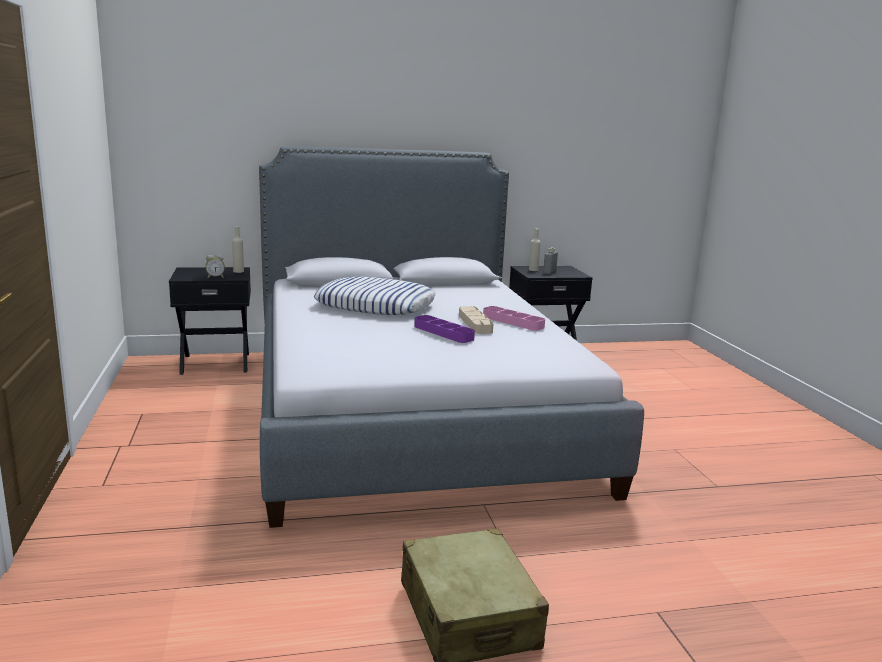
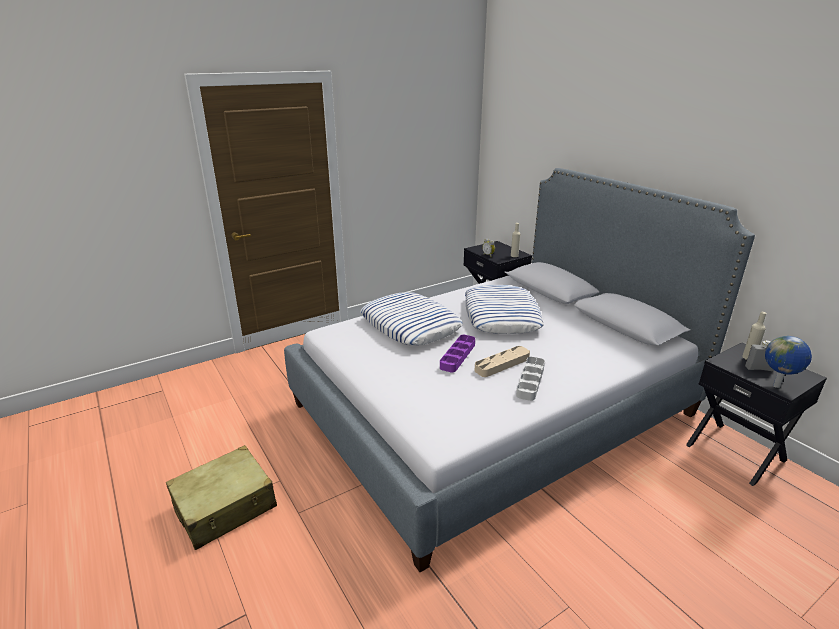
camera: 70 degrees right, 10 degrees up
(348, 337) = (410, 325): none -> pillow
(513, 322) = (530, 381): pink tray -> grey tray
(574, 275) = (777, 386): none -> globe

